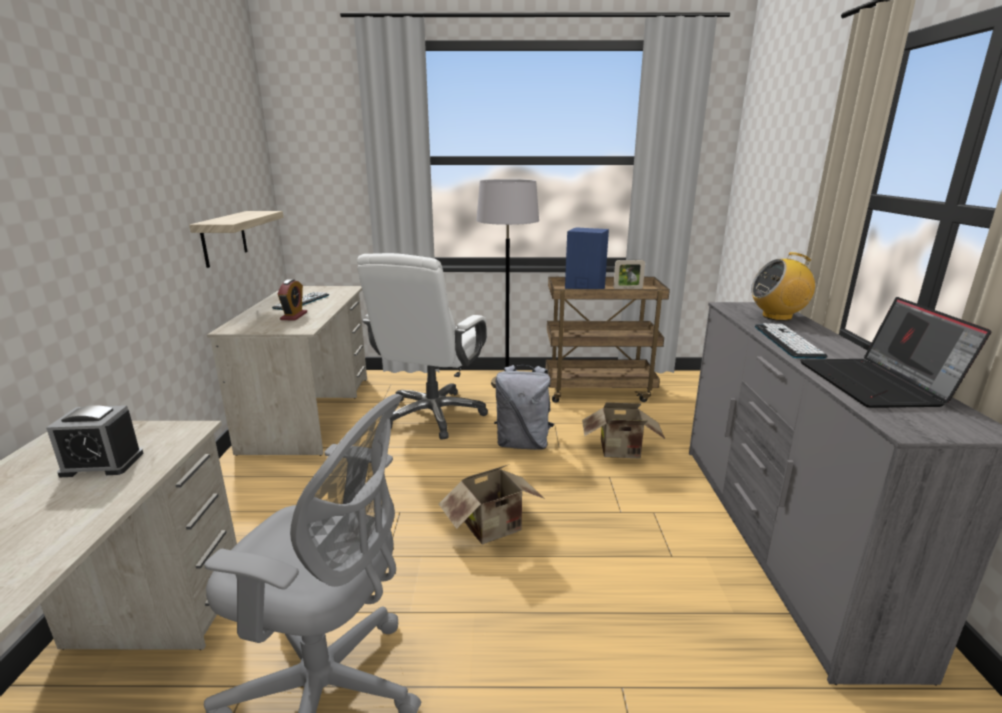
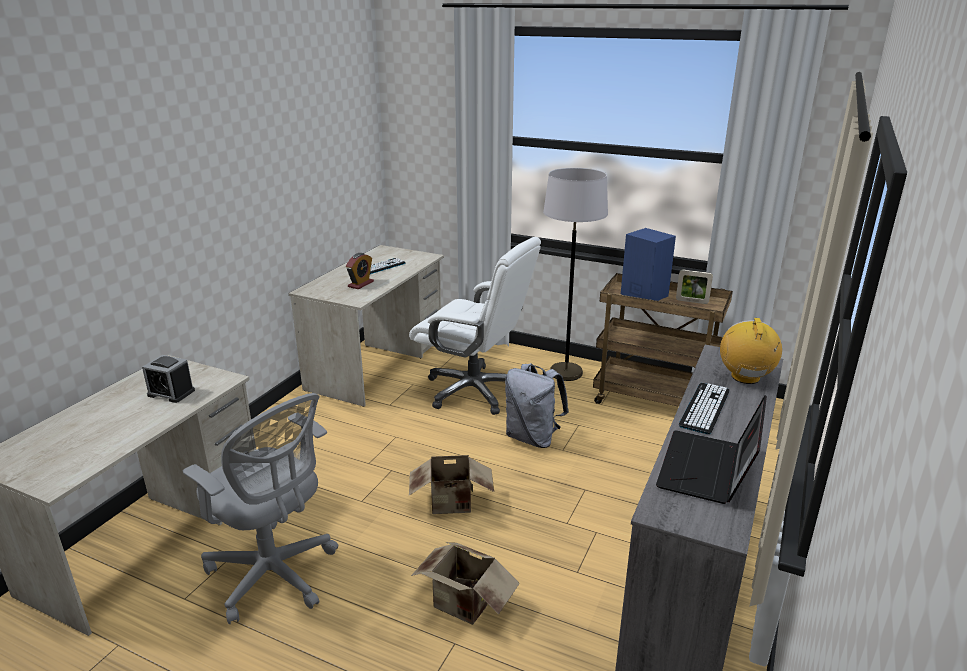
camera: 25 degrees right, 5 degrees up
(224, 238) = (318, 210): shelf -> none
(433, 415) = (474, 390): white office chair -> white office chair turned 105 degrees counterclockwise
(621, 452) = (618, 470): cardboard box -> cardboard box (463, 606)
(777, 316) = (745, 377): radio -> radio turned 75 degrees clockwise

